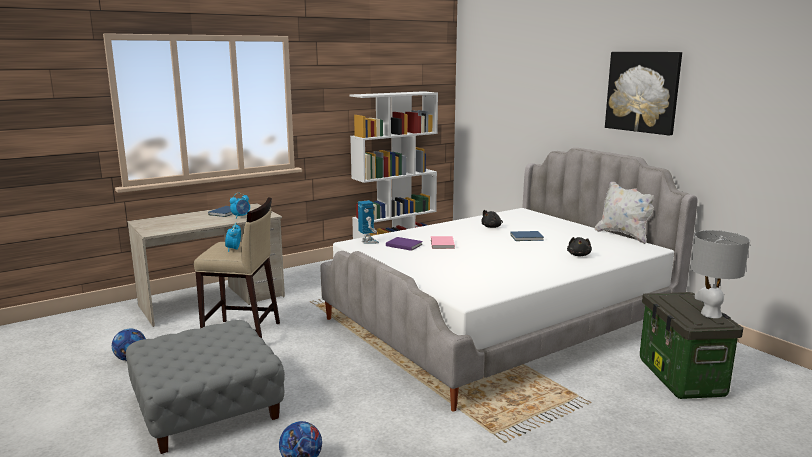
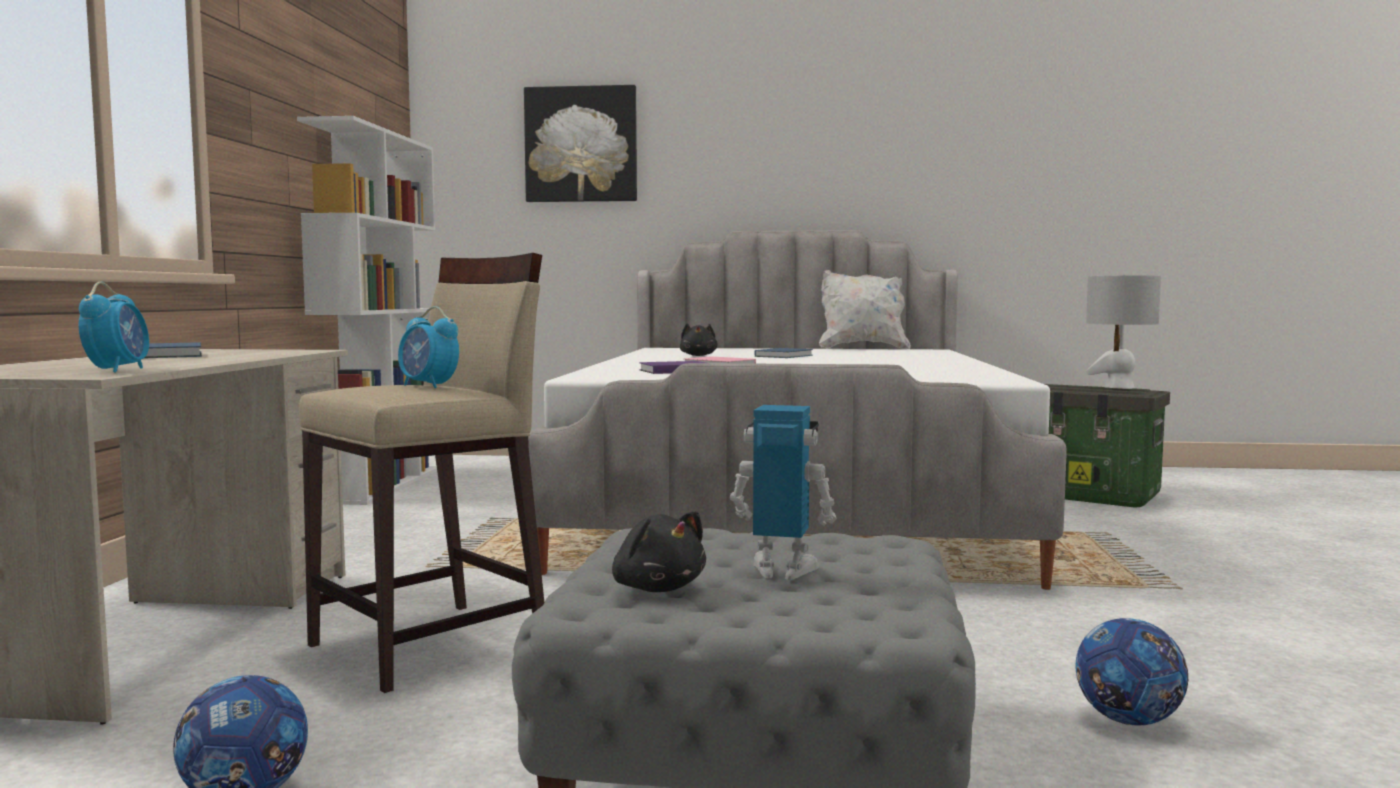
camera: 50 degrees left, 10 degrees down
(241, 216) = (246, 354): alarm clock -> alarm clock (118, 370)
(368, 242) = (604, 374): toy robot -> toy robot (782, 571)
(579, 255) = (904, 357): black plush toy -> black plush toy (657, 588)
(642, 92) = (842, 136): picture -> picture (581, 145)

